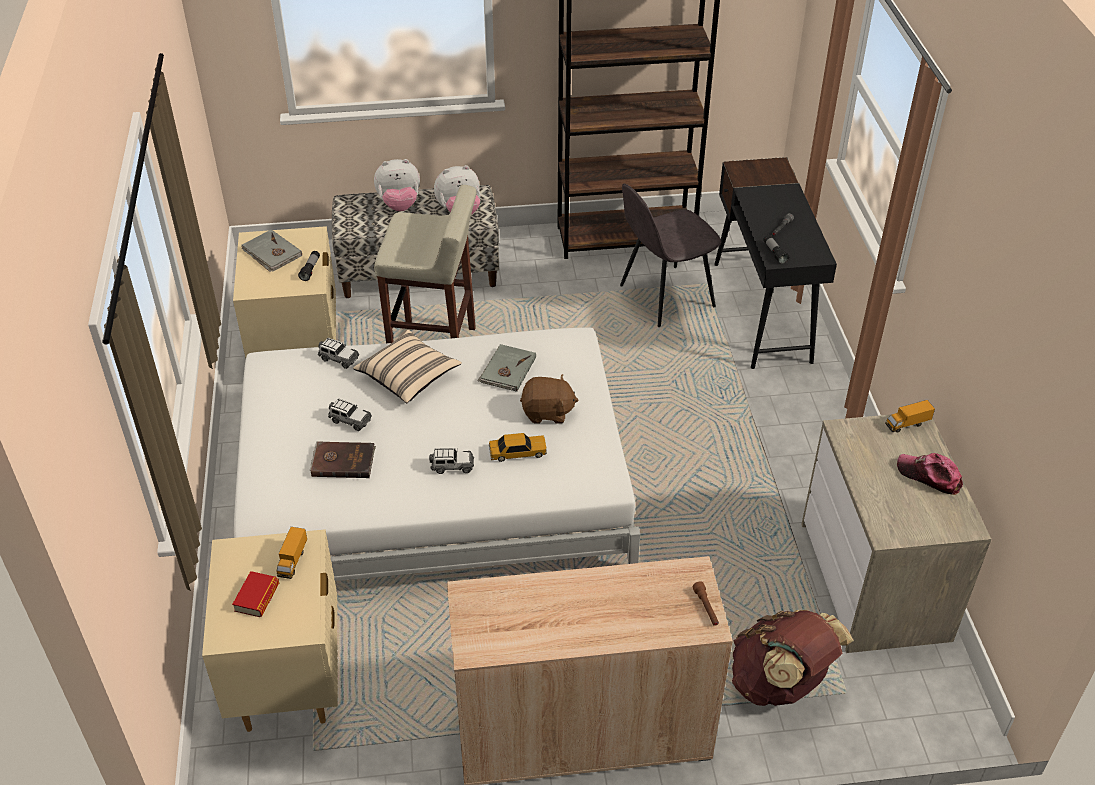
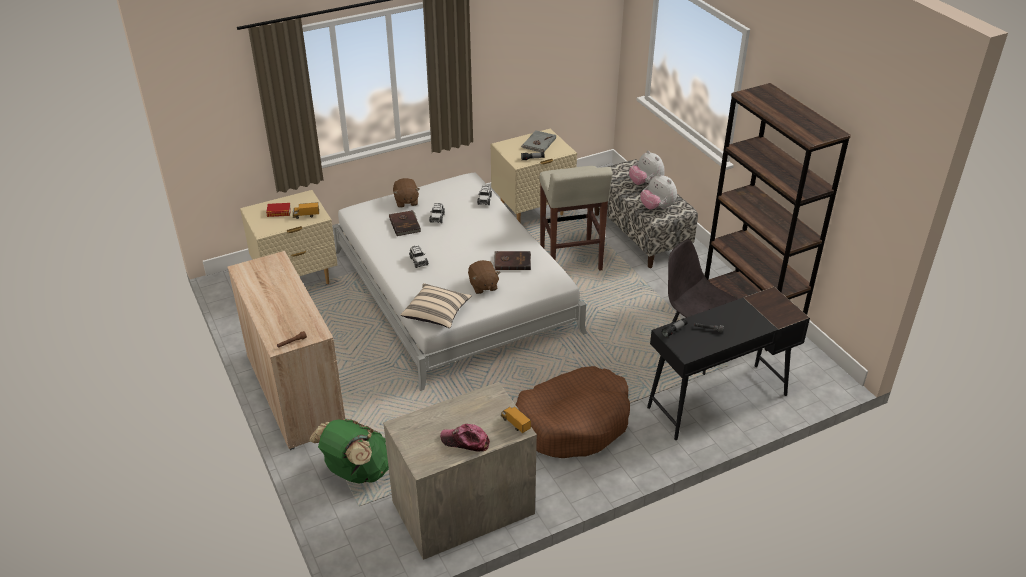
camera: 70 degrees right, 5 degrees down
(276, 447) = (406, 201): none -> brown plush toy
(408, 377) = (485, 228): beige pillow -> beige pillow (436, 314)
(507, 370) = (512, 262): grey book -> brown book
(518, 452) = (441, 282): toy car -> none
(756, 438) = (573, 422): none -> brown dog bed
(780, 684) = (355, 472): brown backpack -> green backpack
(929, 476) = (465, 441): cap -> cap turned 90 degrees counterclockwise

